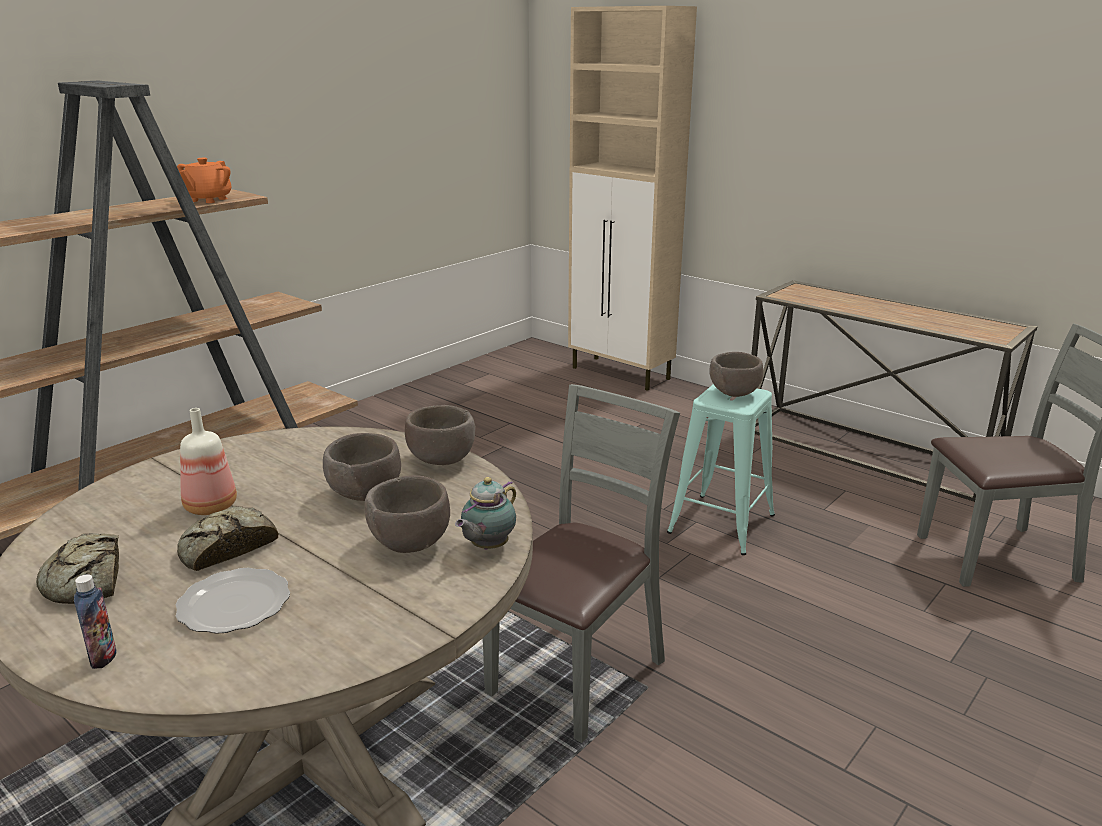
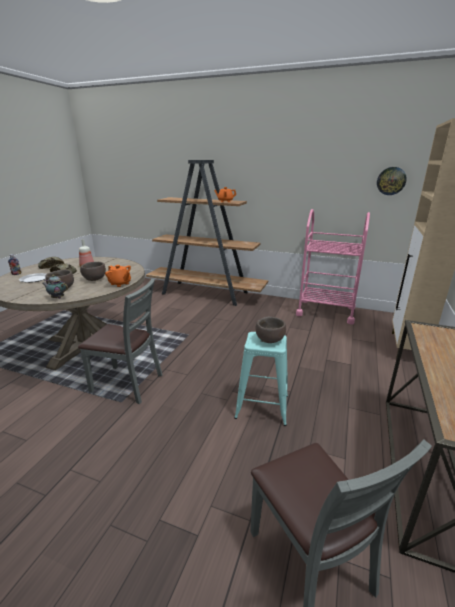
camera: 70 degrees right, 0 degrees up
(442, 460) = (120, 284): brown bowl -> orange teapot
(450, 390) = (325, 311): none -> pink cart
(467, 102) = (391, 181): none -> wall clock

